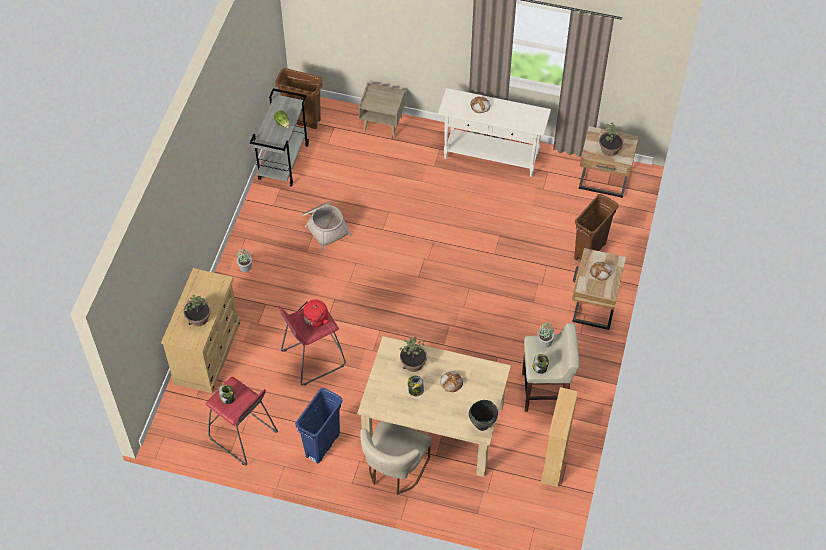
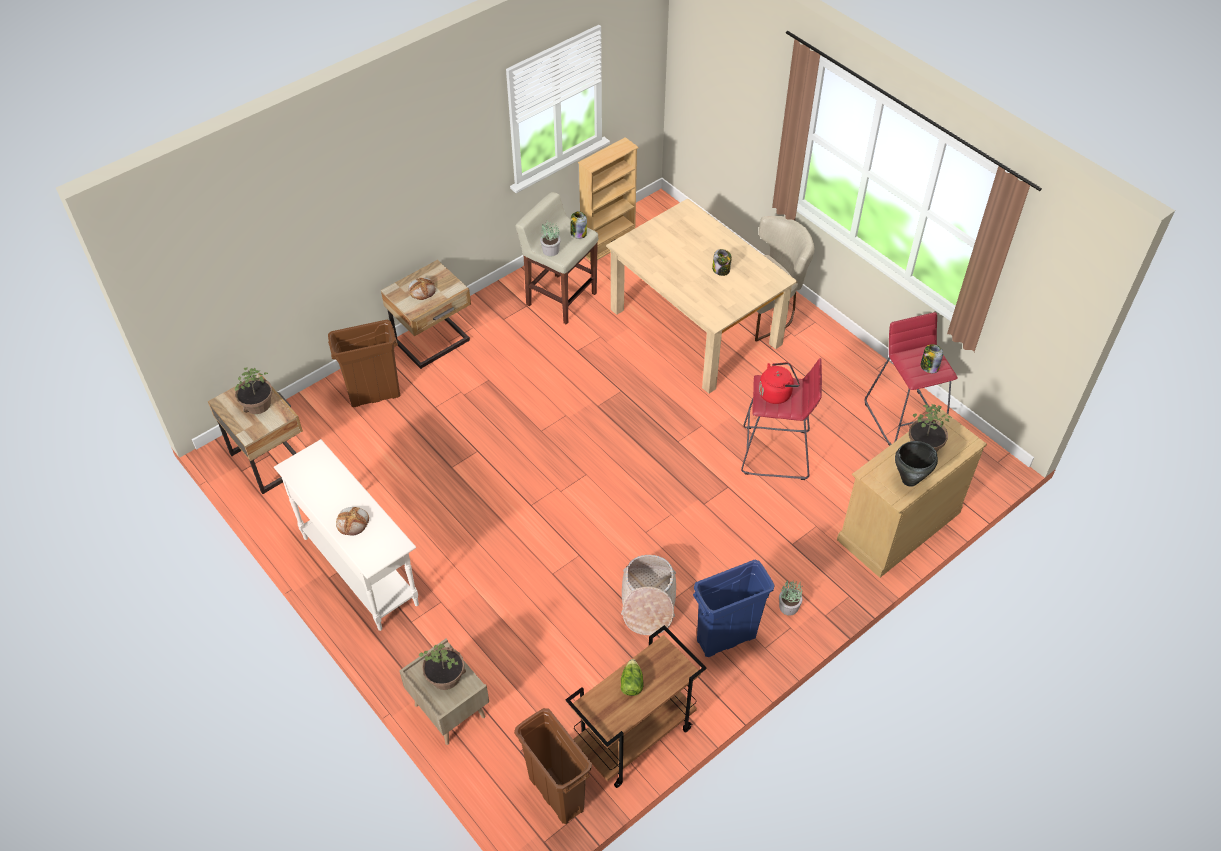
camera: 145 degrees left, 5 degrees down
(283, 161) = (634, 738): grey cart -> brown cart
(322, 445) = (822, 367): blue trash can -> blue trash can (726, 639)
(413, 363) = (703, 293): potted plant -> potted plant (445, 676)
(451, 382) = (678, 259): bread -> none
(481, 425) = (681, 214): black cooking pot -> black cooking pot (910, 480)

